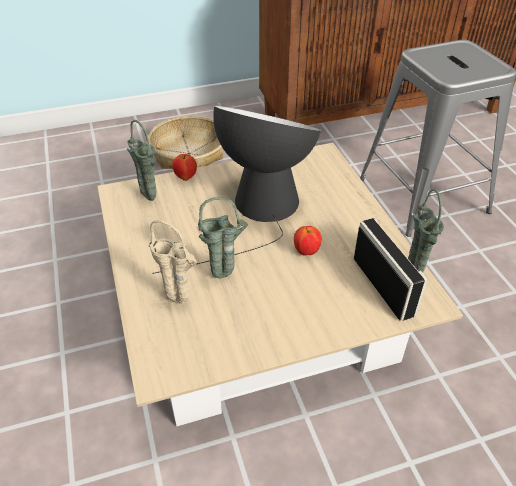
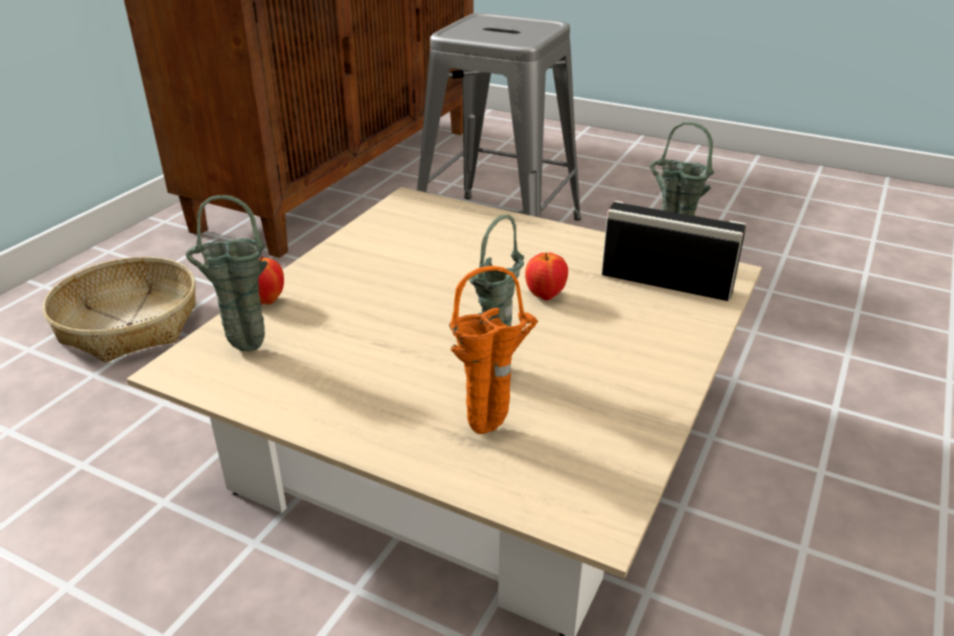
camera: 45 degrees left, 10 degrees down
(181, 302) = (492, 429): beige vase -> orange vase
(261, 208) = (425, 283): table lamp -> none

